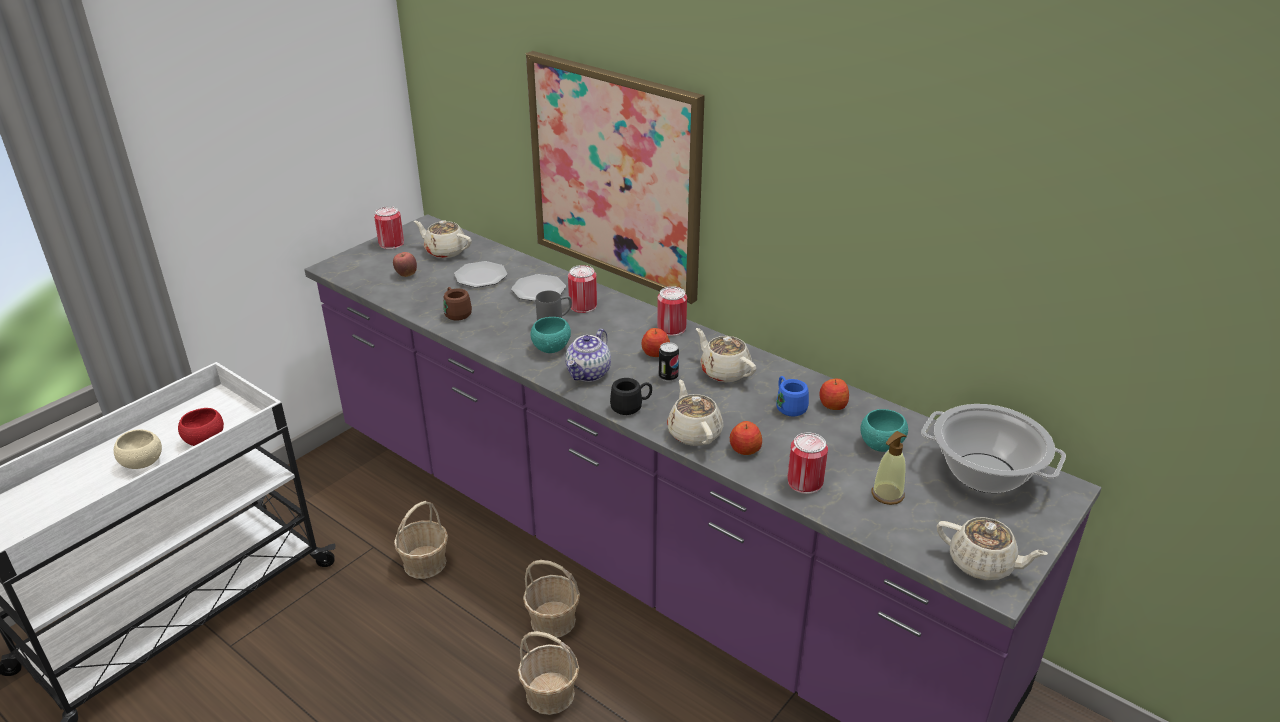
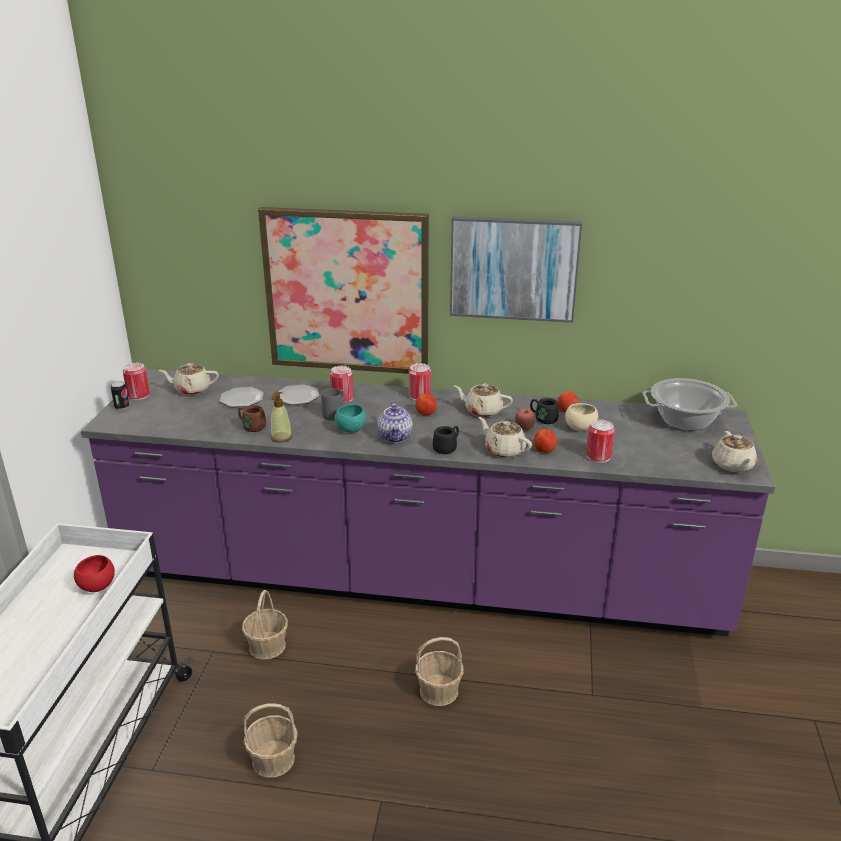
camera: 30 degrees left, 5 degrees down
(142, 463) = (55, 621): beige bowl -> beige bowl (580, 428)
(406, 275) = (178, 412): apple -> apple (524, 429)
(553, 621) = (399, 645): basket -> basket (273, 760)
(668, 376) = (450, 424): can -> can (122, 407)
(788, 406) = (543, 419): blue mug -> black mug
(800, 192) = (513, 268): none -> picture
(881, 445) = (617, 424): turquoise bowl -> none
(887, 494) = (648, 448): soap dispenser -> soap dispenser (281, 437)
(982, 564) = (732, 465): beige teapot -> beige teapot turned 90 degrees clockwise

